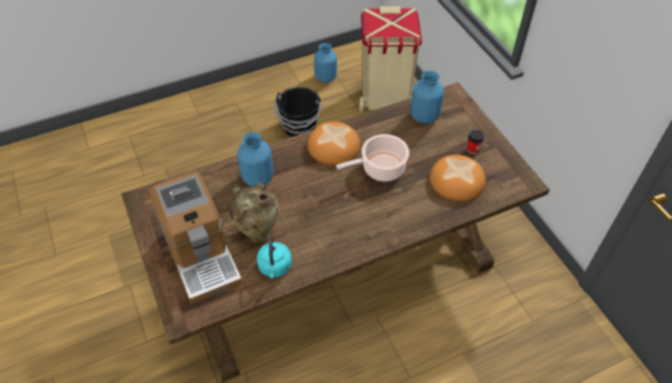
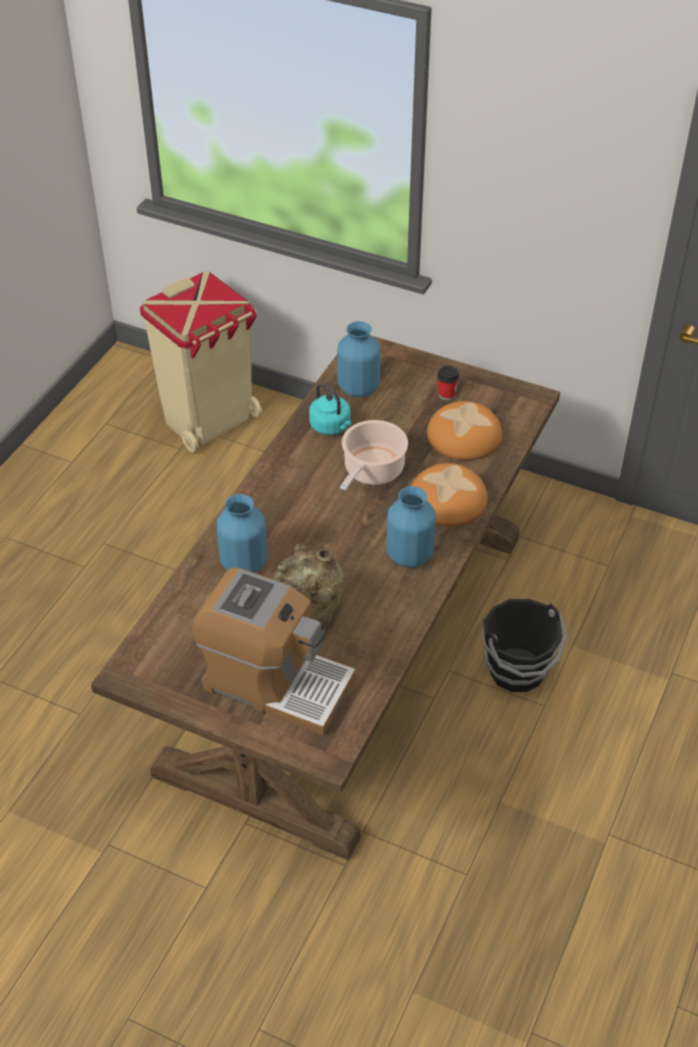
camera: 40 degrees left, 5 degrees down
(275, 267) = (372, 639): turquoise kettle -> turquoise kettle (331, 427)
(300, 128) = (133, 518): black bucket -> black bucket (518, 670)
(325, 78) = (101, 436): blue vase -> blue vase (410, 556)
(333, 147) = (293, 478): bread -> bread (447, 501)

